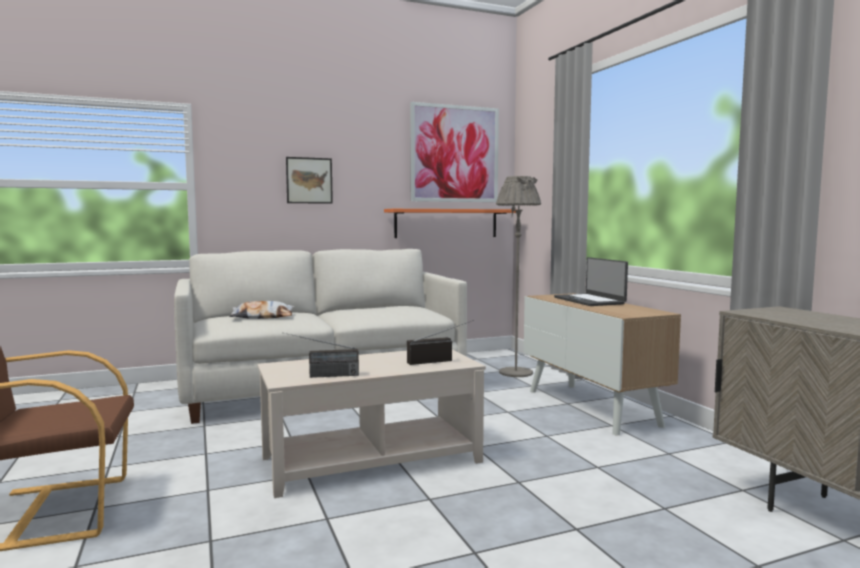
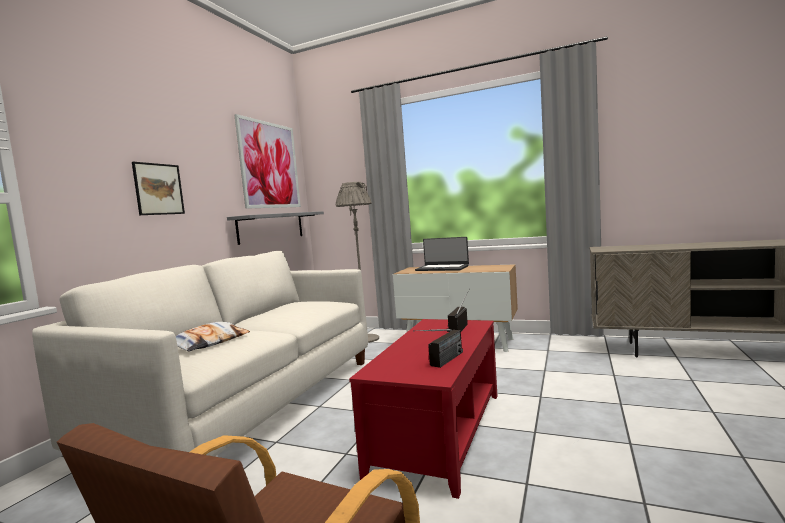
camera: 45 degrees left, 0 degrees up
(372, 460) = (439, 431): beige coffee table -> red coffee table
(446, 223) = (271, 227): orange shelf -> grey shelf

